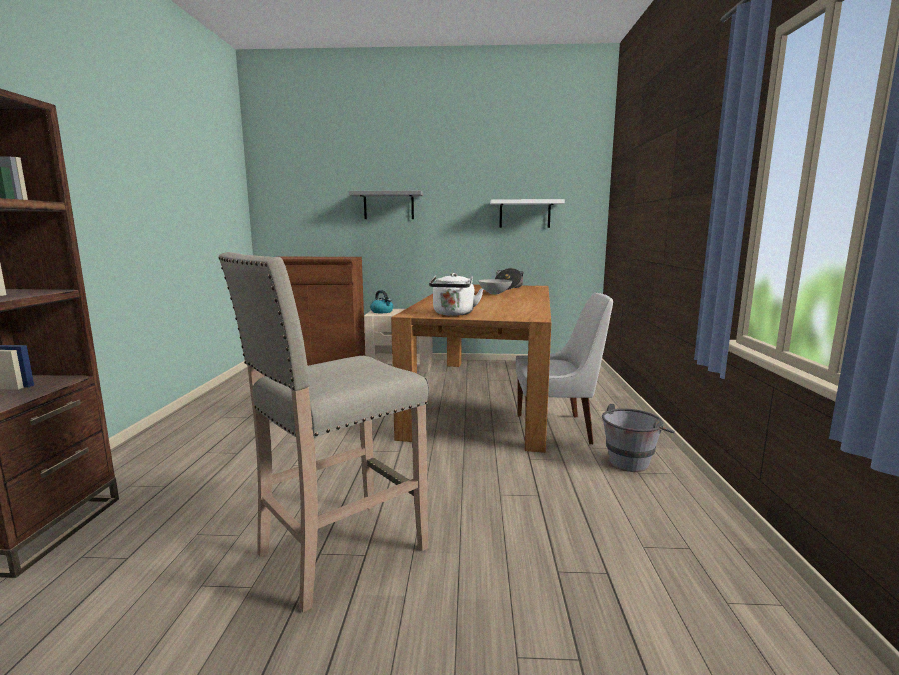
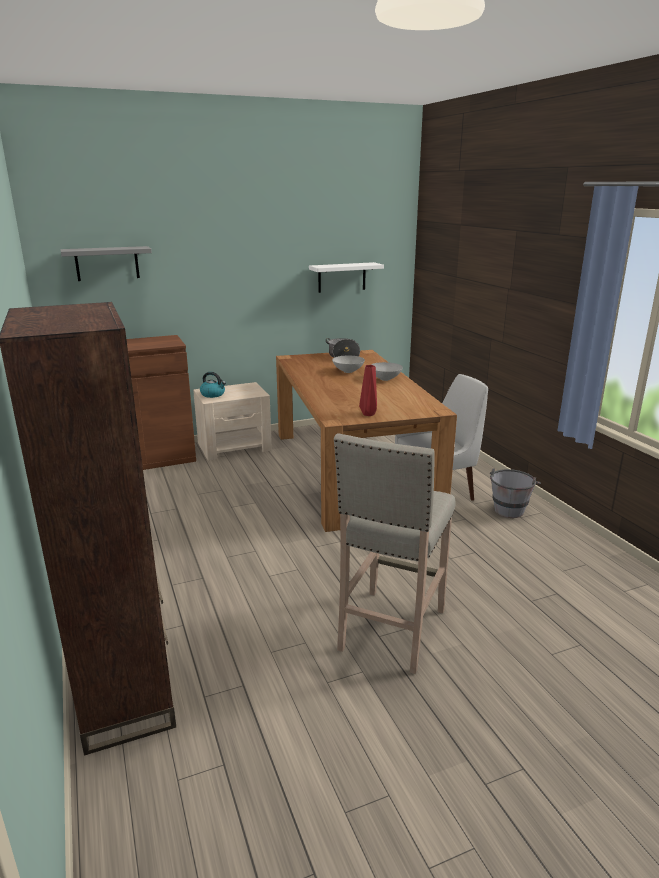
camera: 25 degrees left, 10 degrees up
(388, 205) = (203, 276): grey shelf -> grey shelf (107, 263)
(453, 314) = (368, 414): white kettle -> red vase
(521, 299) = (384, 379): none -> grey bowl

